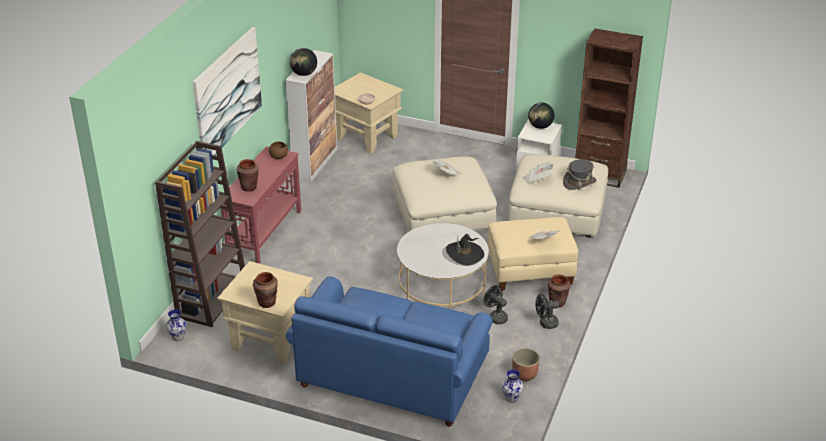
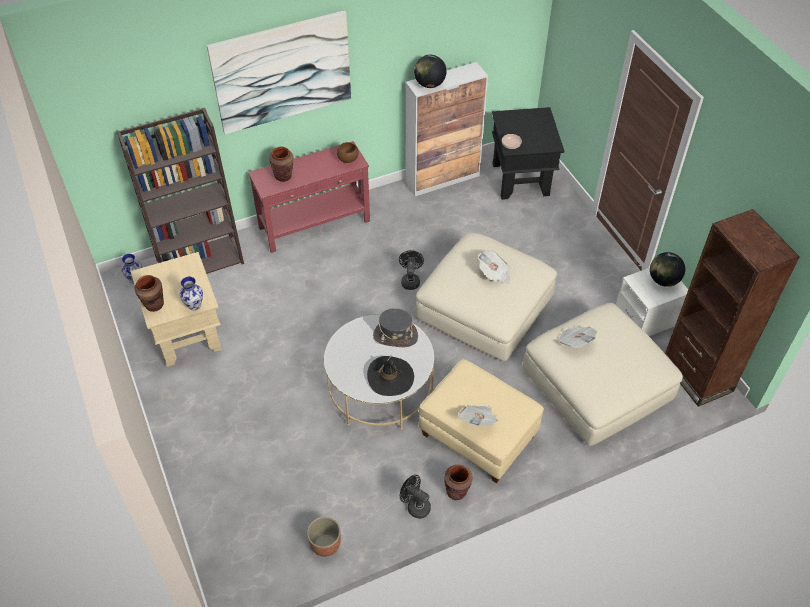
camera: 45 degrees right, 15 degrees up
(366, 137) = (521, 179): beige side table -> black side table
(392, 373) = (228, 445): blue sofa -> none
(496, 317) = (382, 460): black fan -> black fan (410, 280)
(511, 398) = (282, 559): vase -> vase (194, 305)
(579, 182) = (612, 378): grey hat -> grey hat (395, 336)

